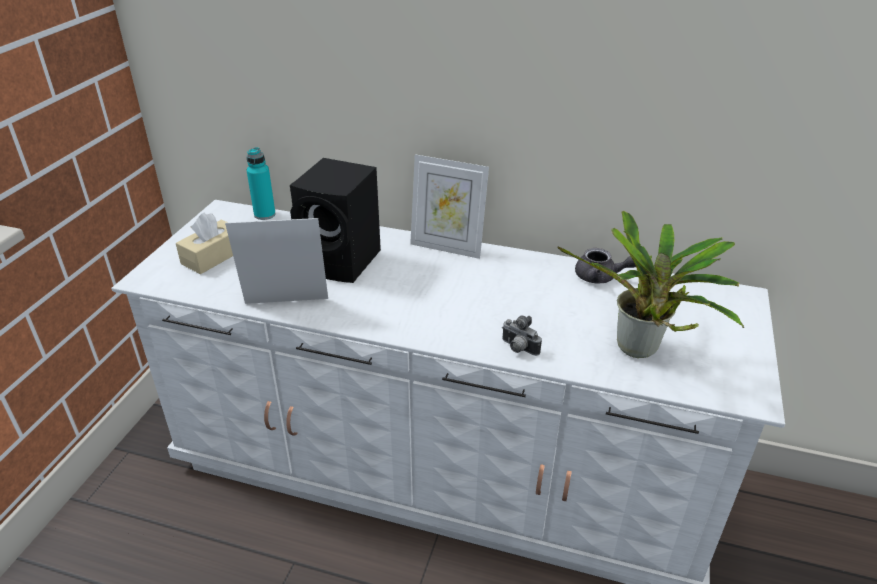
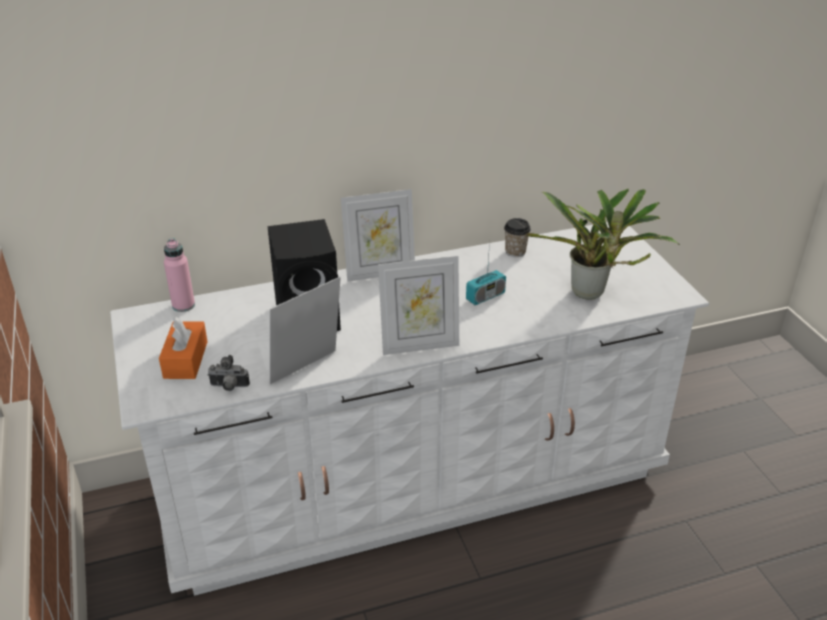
camera: 35 degrees left, 0 degrees up
(213, 256) = (185, 360): beige tissue box -> orange tissue box
(264, 215) = (183, 305): turquoise bottle -> pink bottle
(404, 326) = (419, 345): none -> picture frame
(518, 349) = (516, 326): camera -> camera (229, 387)
(520, 307) = (485, 296): none -> radio
(601, 277) = (515, 252): grey teapot -> cup

